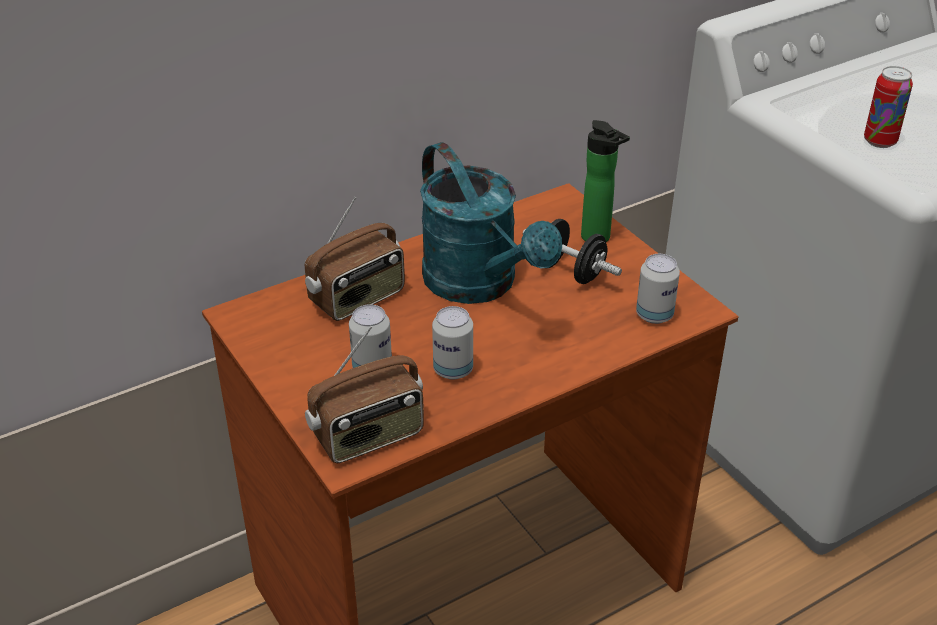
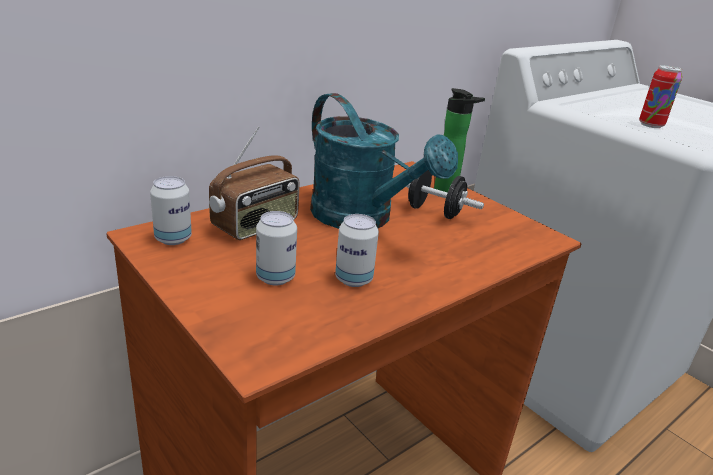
camera: 10 degrees left, 10 degrees down
(369, 437) = (279, 338): radio -> none
(654, 315) = (515, 241): can -> can (173, 239)

